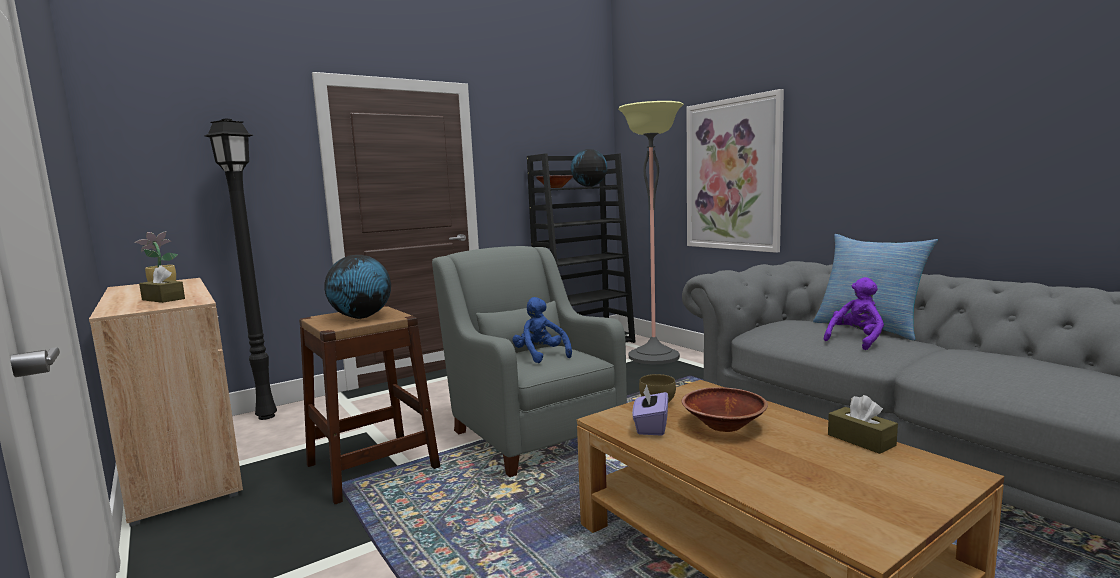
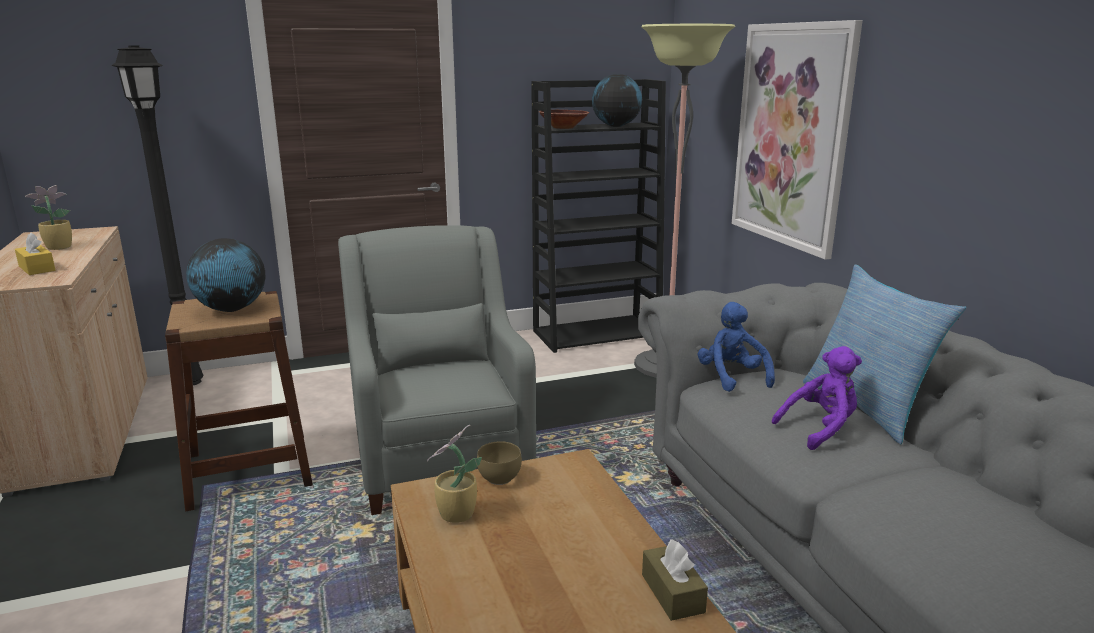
camera: 15 degrees right, 10 degrees up
(163, 299) = (37, 268): brown tissue box -> yellow tissue box
(540, 355) = (436, 377): blue plush toy -> blue plush toy (731, 377)
(650, 427) = (455, 515): purple tissue box -> potted plant
(724, 425) = (537, 531): brown bowl -> none

